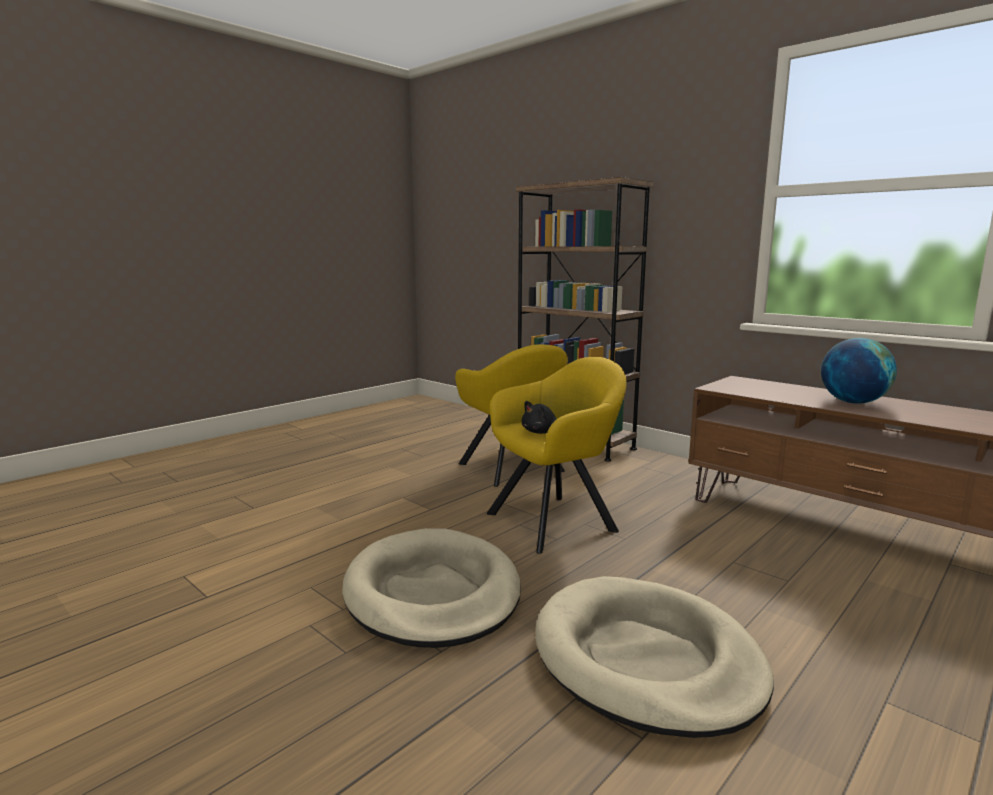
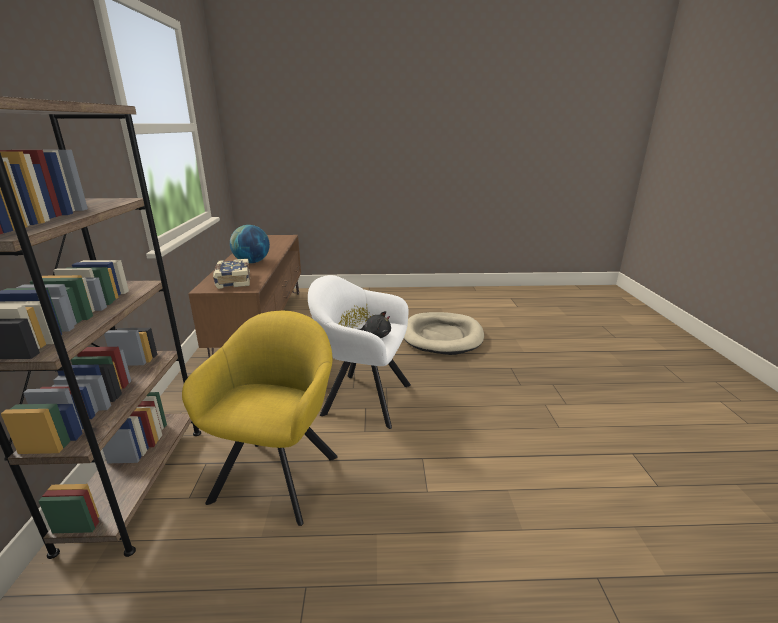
camera: 135 degrees left, 10 degrees up
(432, 593) = (491, 391): beige dog bed -> none
(557, 520) = (362, 398): yellow armchair -> white armchair
(755, 387) = (232, 281): none -> book

